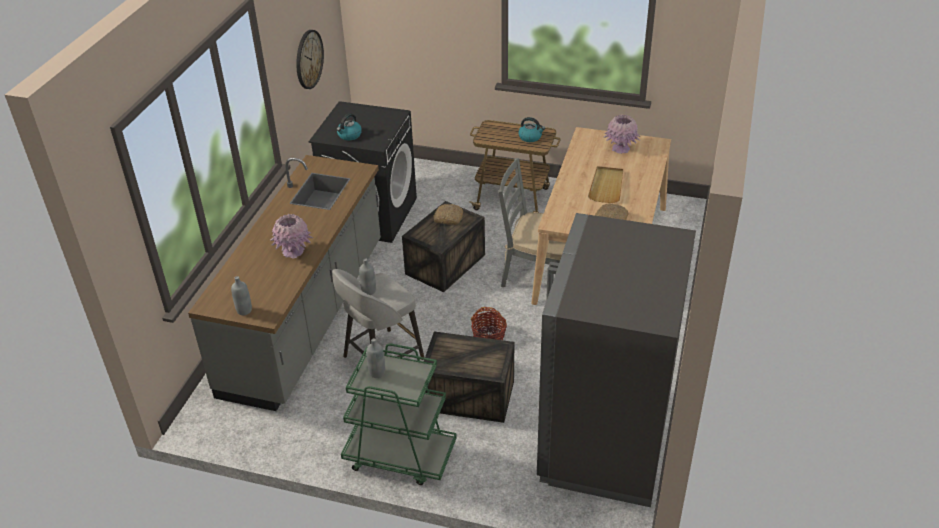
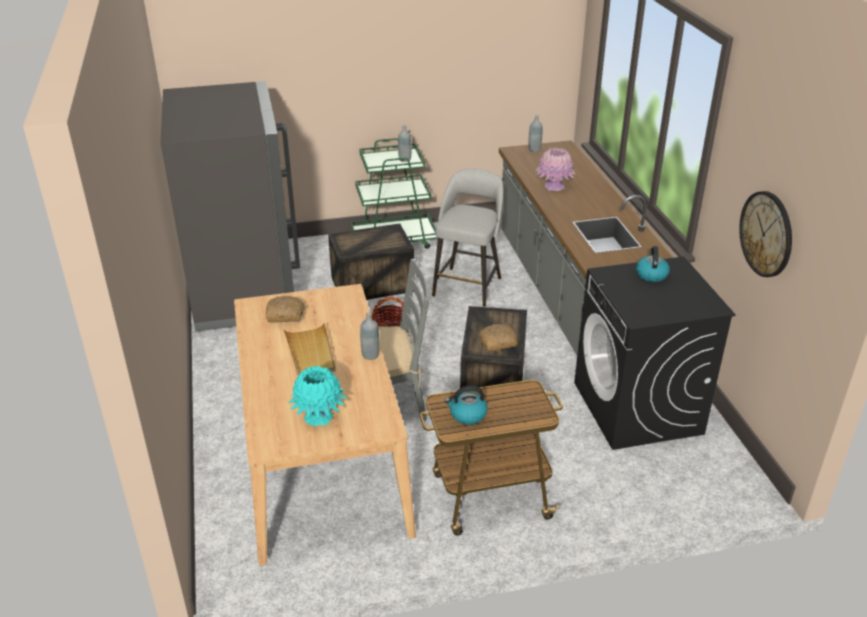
camera: 150 degrees right, 5 degrees down
(369, 291) = (477, 215): grey bottle -> grey bottle (370, 355)
(620, 148) = (319, 416): pink vase -> turquoise vase

